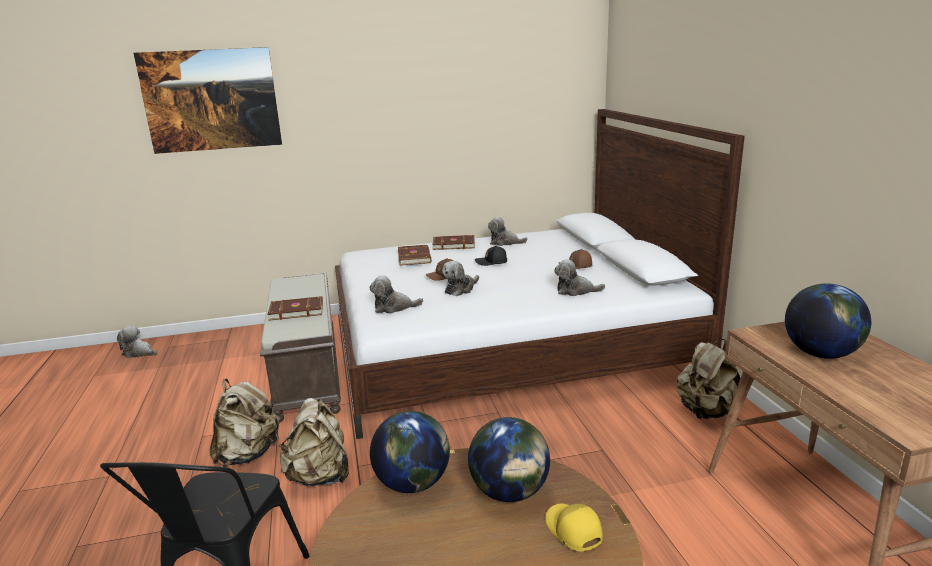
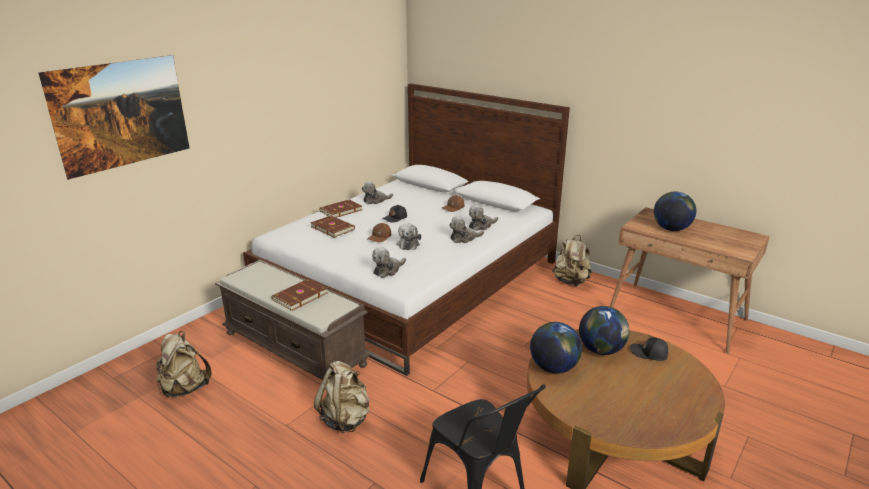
camera: 40 degrees left, 5 degrees up
(138, 353) = (88, 395): plush toy -> plush toy (464, 238)
(319, 476) = (419, 407): beige backpack -> beige backpack (184, 388)
(572, 531) = (649, 353): yellow cap -> black cap

